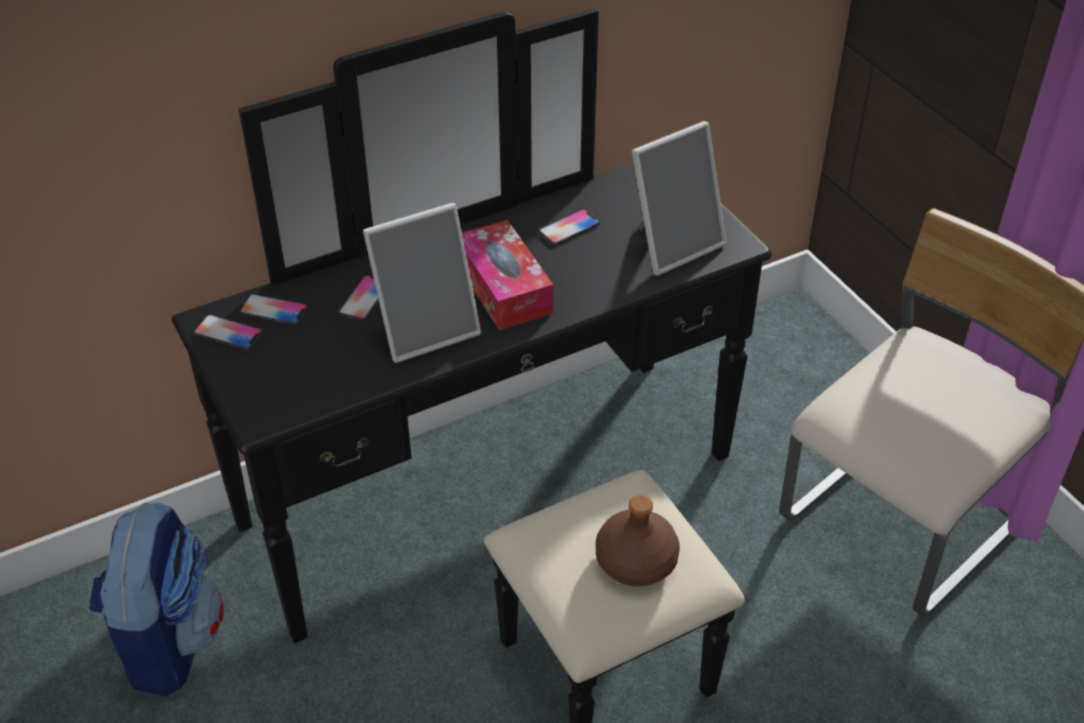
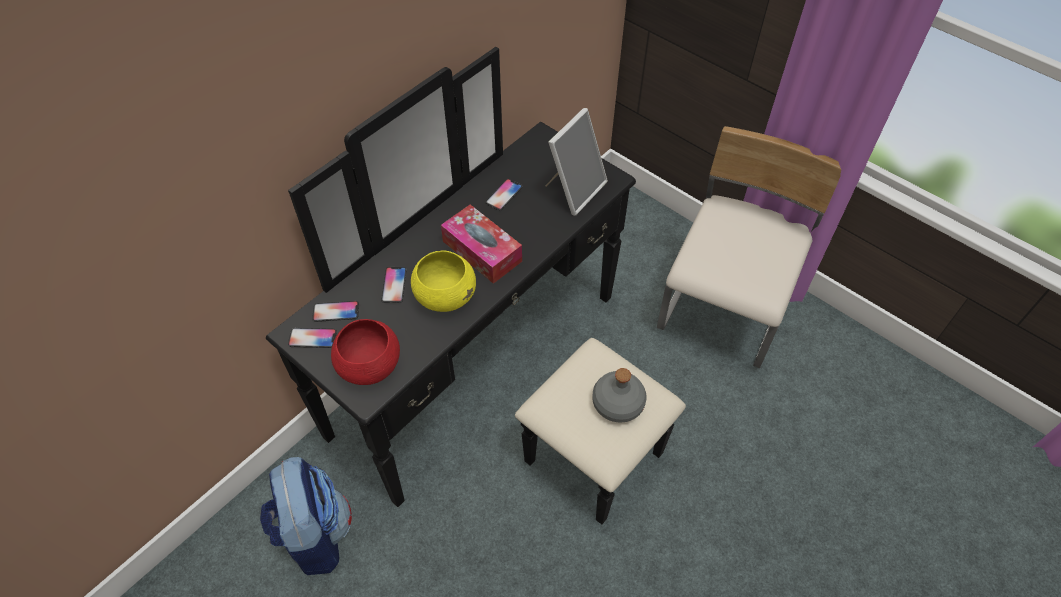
camera: 20 degrees left, 10 degrees up
(283, 384) = (369, 366): none -> red bowl
(426, 328) = (445, 296): picture frame -> yellow bowl
(635, 560) = (617, 403): brown bottle -> grey bottle

